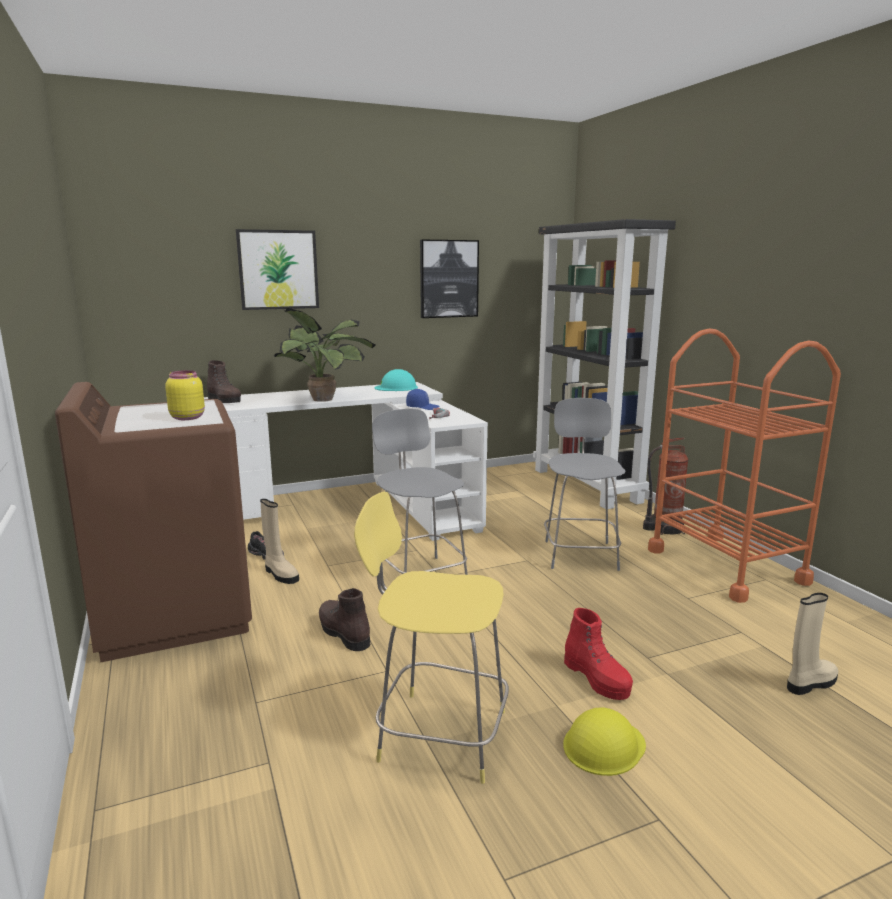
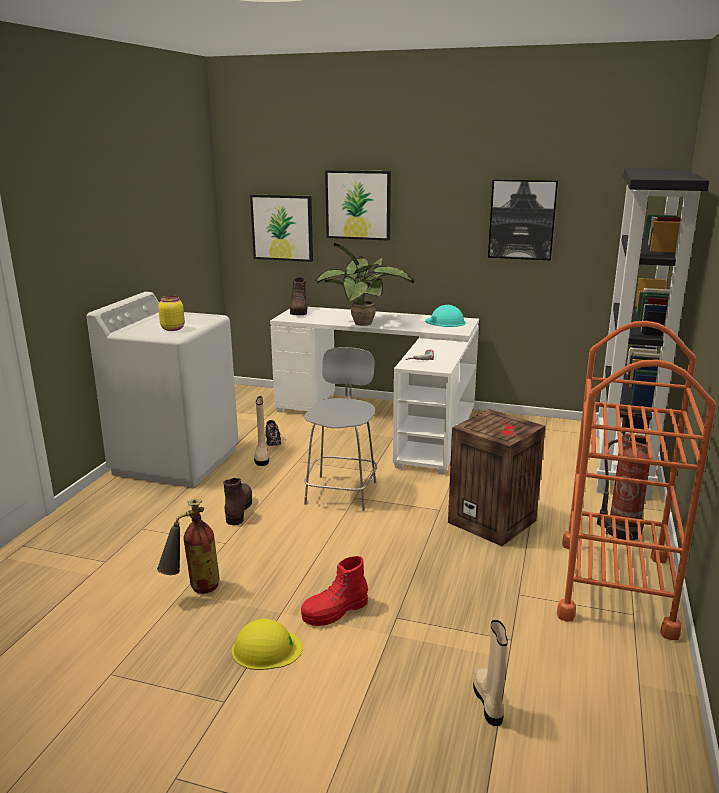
camera: 40 degrees right, 5 degrees up
(174, 613) = (176, 460): brown washing machine -> white washing machine
(179, 301) = (282, 227): none -> picture
(422, 407) = (434, 346): blue cap -> none
(438, 734) = (194, 591): yellow stool -> fire extinguisher
(580, 554) = (494, 521): grey stool -> crate
(597, 679) = (335, 611): red boot -> red boot turned 45 degrees clockwise
(810, 683) = (489, 702): beige boot -> beige boot turned 105 degrees counterclockwise

